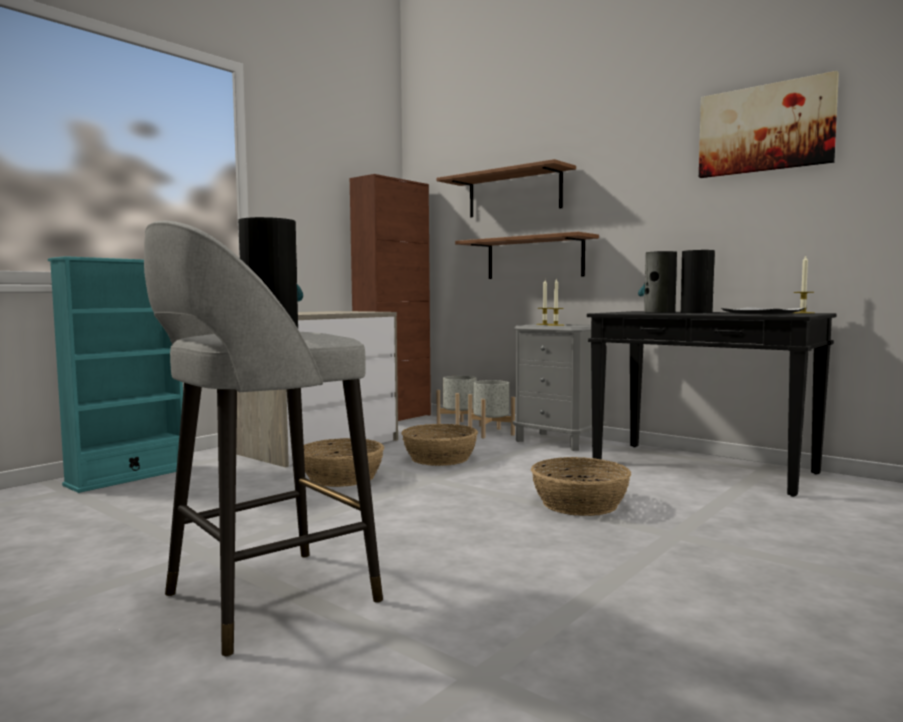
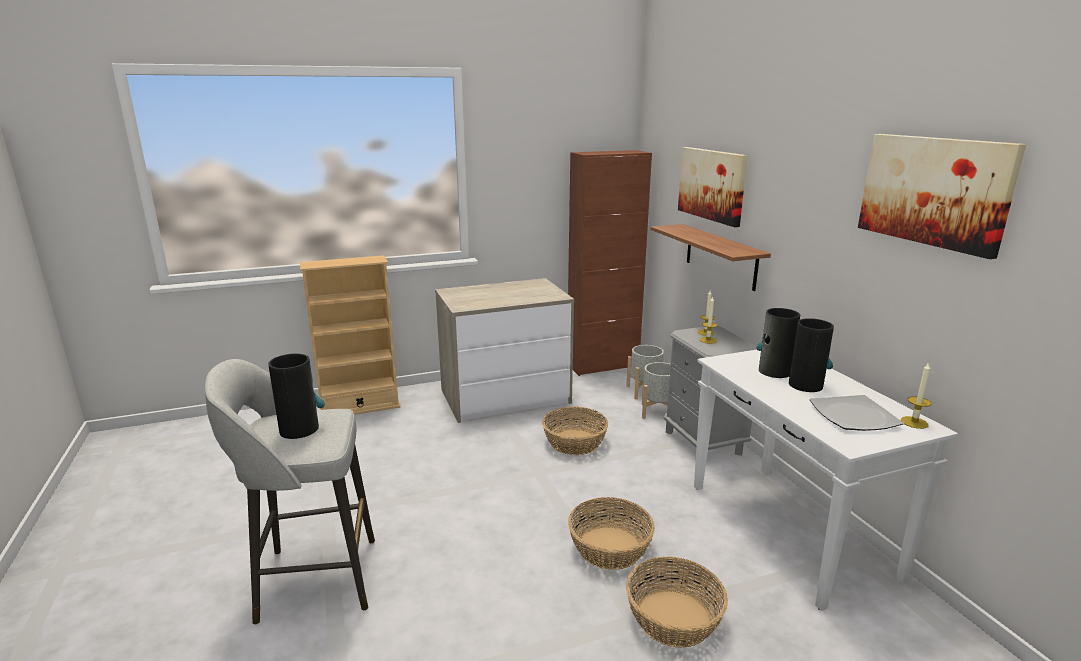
camera: 30 degrees right, 15 degrees up
(128, 477) = (360, 407): turquoise bookcase -> beige bookcase
(342, 478) = (480, 450): basket -> basket (674, 618)
(514, 193) = (712, 184): shelf -> picture
(704, 468) = (790, 531): black console table -> white console table

